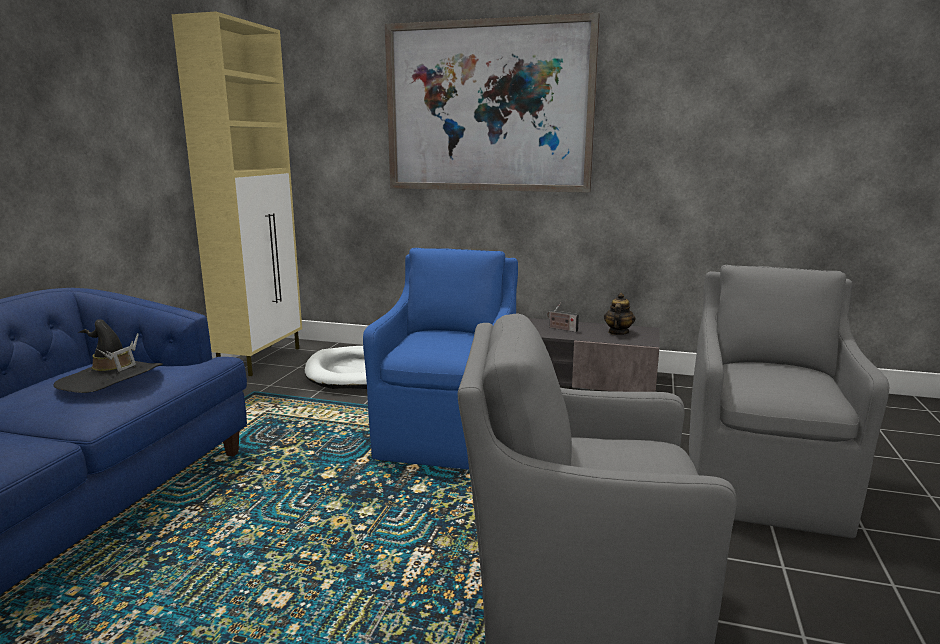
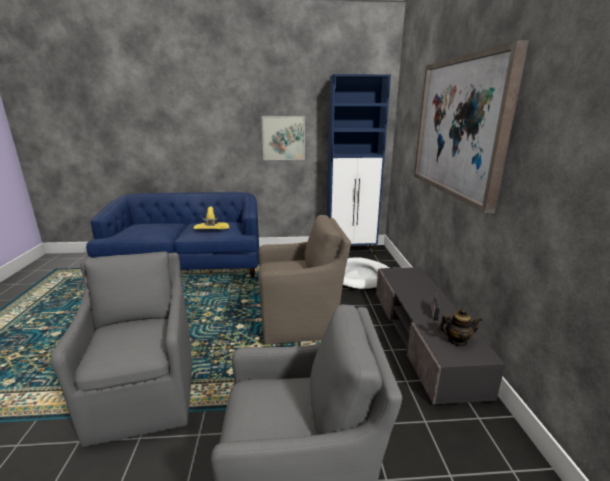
camera: 70 degrees right, 5 degrees up
(104, 142) = (283, 138): none -> picture
(111, 380) = (211, 228): black hat -> yellow hat
(262, 359) = (351, 251): beige cabinet -> blue cabinet
(448, 435) = (300, 322): blue armchair -> brown armchair

